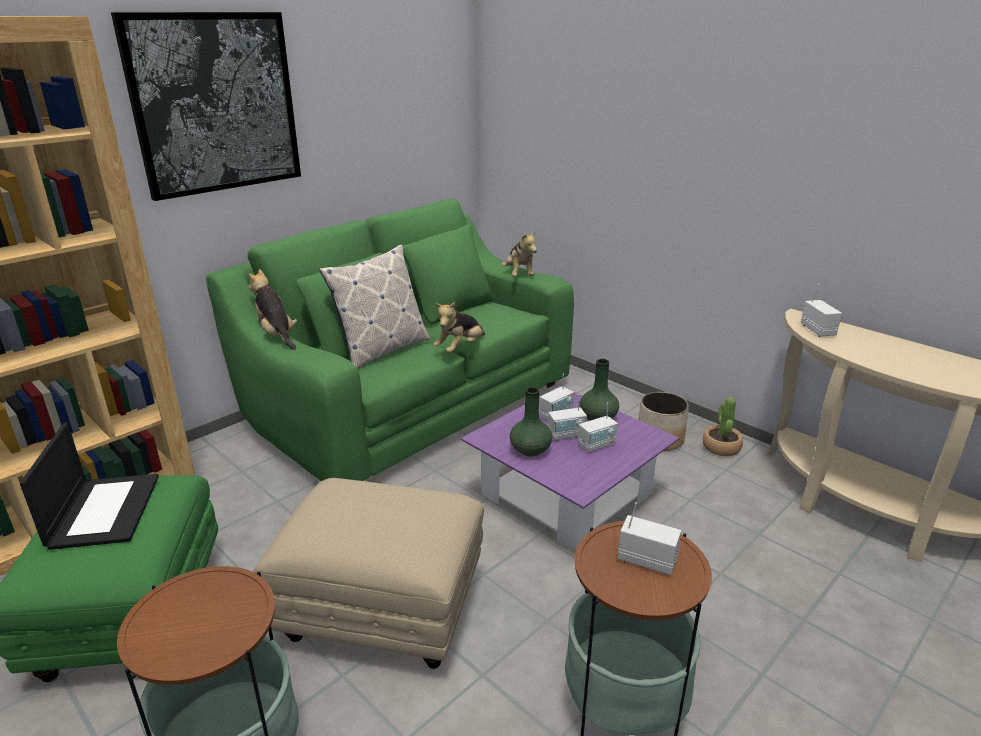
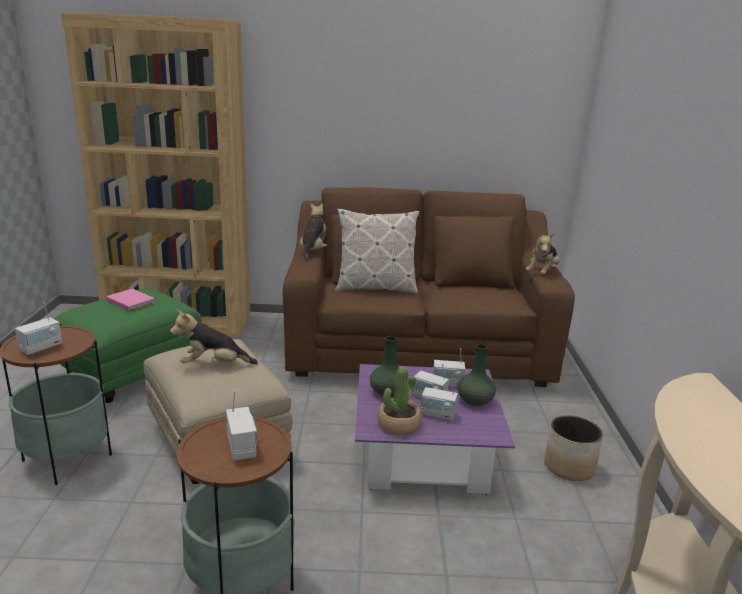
camera: 45 degrees right, 5 degrees down
(104, 510) = (130, 301): laptop -> pink book
(215, 104) = (335, 86): picture -> none
(411, 404) = (417, 350): green sofa -> brown sofa
(460, 348) = (424, 305): plush toy -> plush toy (213, 365)
(721, 447) = (620, 505): potted plant -> potted plant (398, 424)
(818, 330) = (691, 397): radio -> radio (41, 348)

